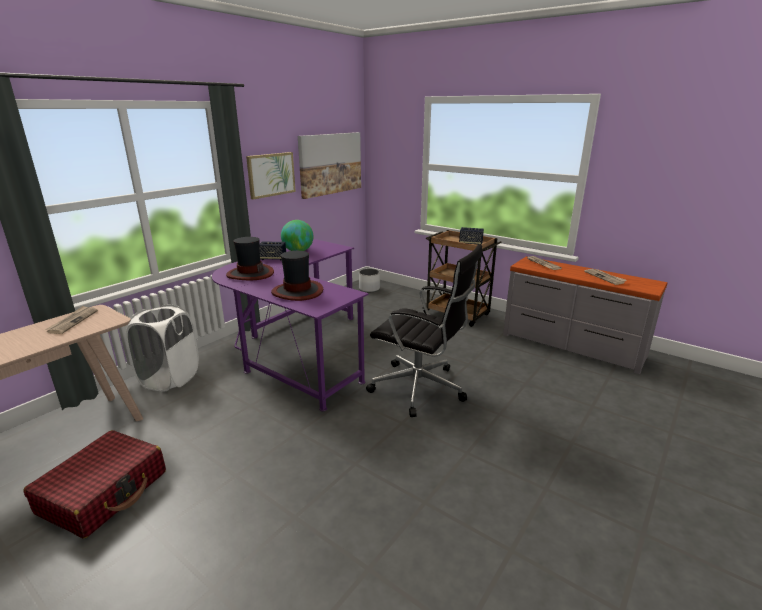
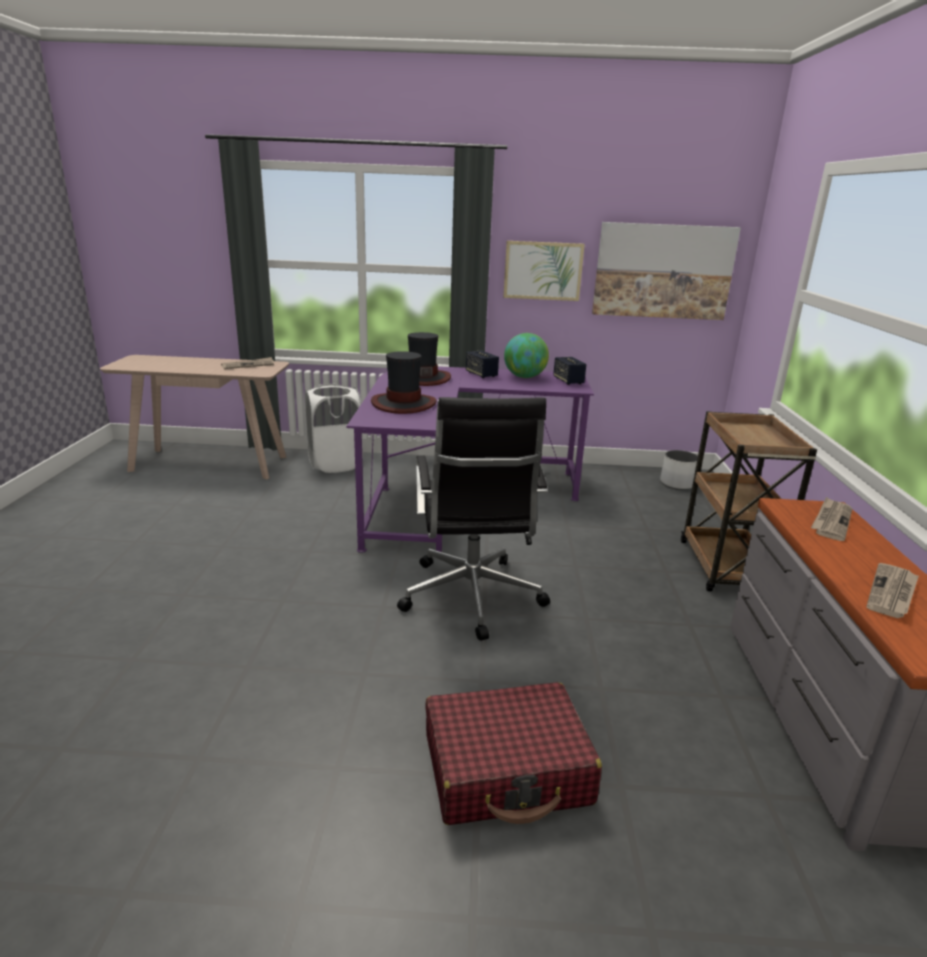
camera: 55 degrees right, 0 degrees up
(104, 492) = (169, 504): red suitcase -> red suitcase (507, 769)
(470, 243) = (762, 443): speaker -> speaker (568, 381)

